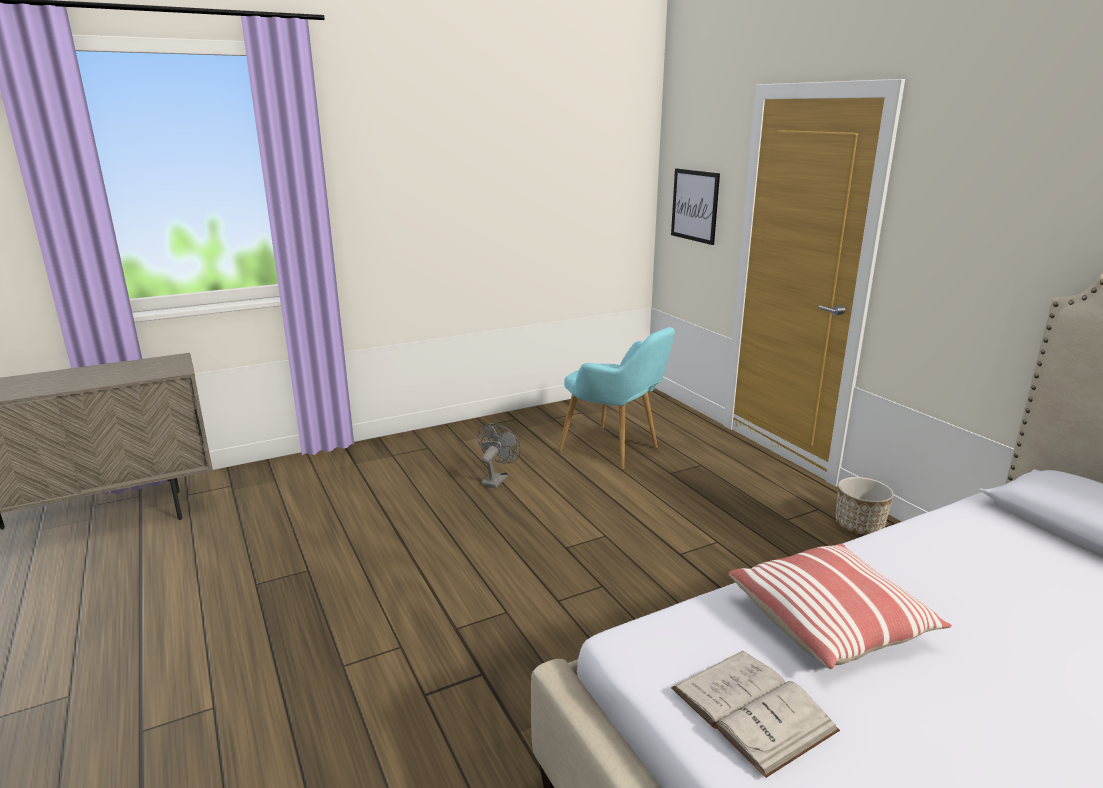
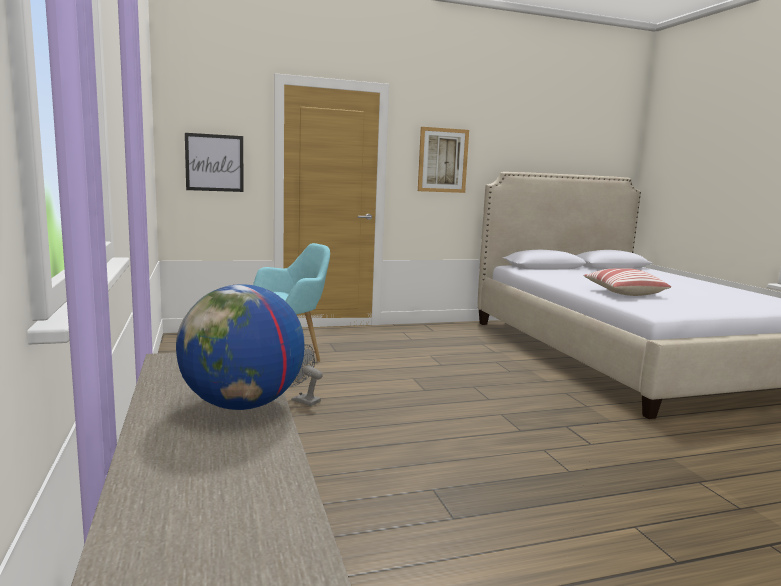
camera: 80 degrees left, 10 degrees down
(83, 381) = (242, 405): none -> globe
(752, 709) = (688, 304): white book -> none
(858, 526) = (424, 329): planter -> none
(985, 229) = (443, 160): none -> picture

